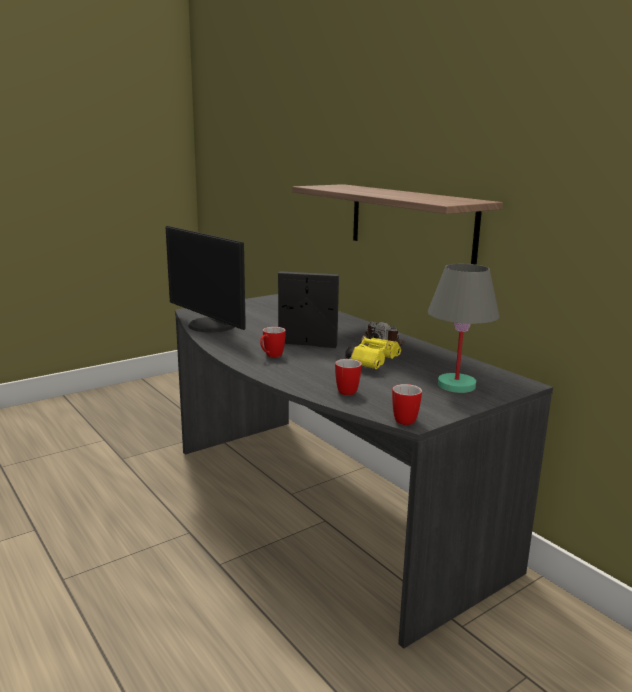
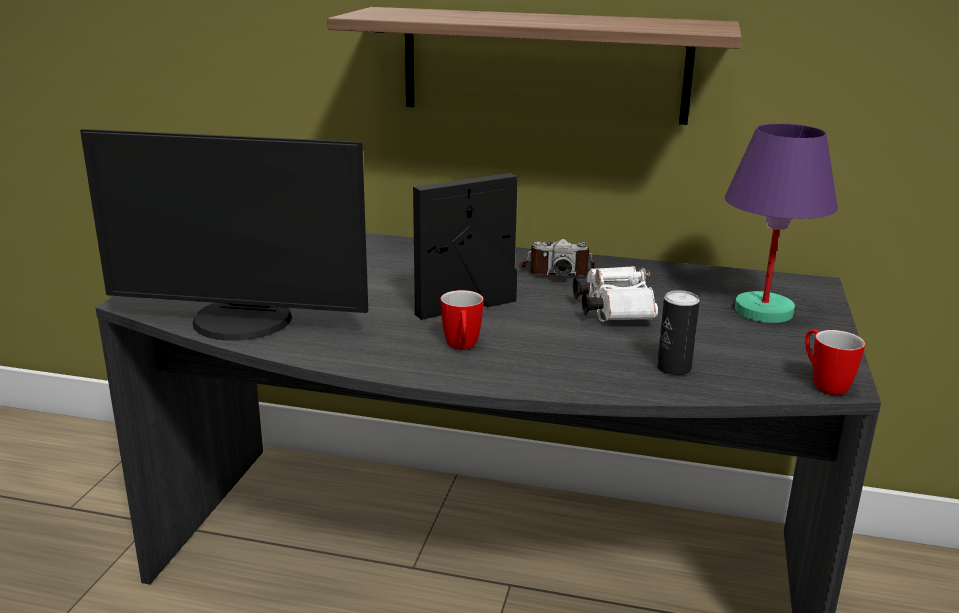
camera: 40 degrees left, 5 degrees up
(345, 390) = (674, 368): mug -> can
(373, 363) = (612, 310): yellow binoculars -> white binoculars
(456, 385) = (762, 310): grey table lamp -> purple table lamp

